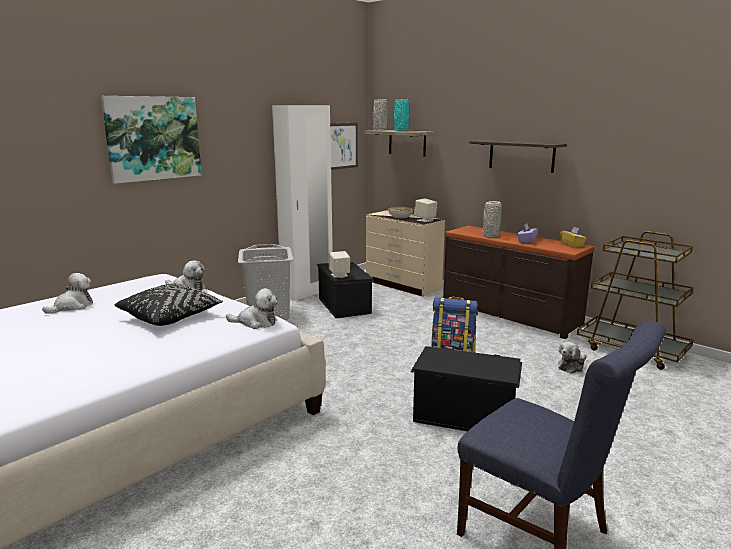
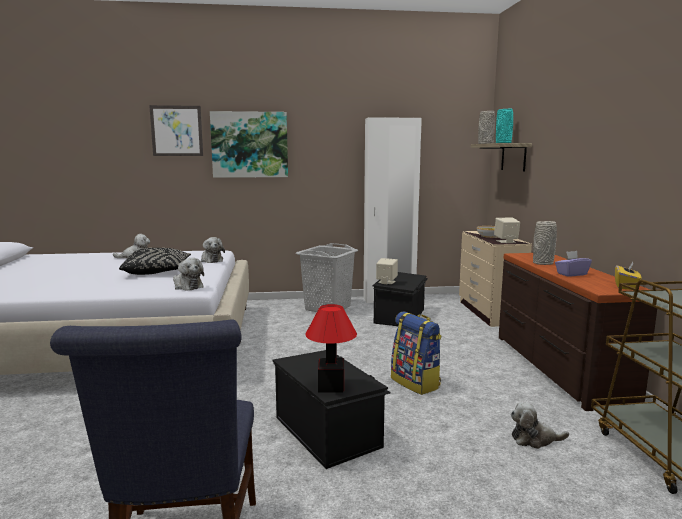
camera: 40 degrees right, 5 degrees down
(341, 146) = (451, 160): picture -> picture (176, 131)
(496, 371) = (331, 386): none -> table lamp
(521, 156) = (598, 167): shelf -> none

